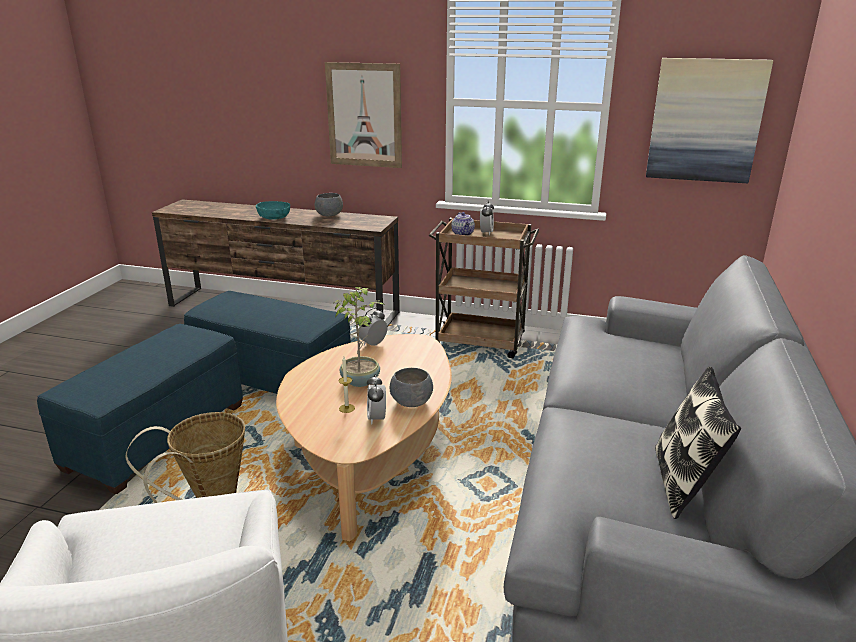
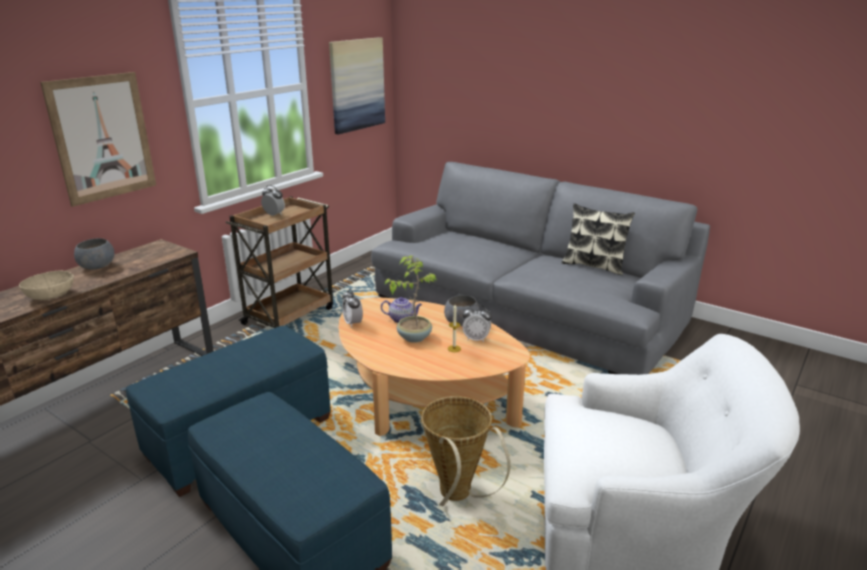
camera: 70 degrees left, 0 degrees up
(274, 218) = (51, 295): turquoise bowl -> beige bowl
(463, 234) = (265, 222): teapot -> teapot (402, 319)

